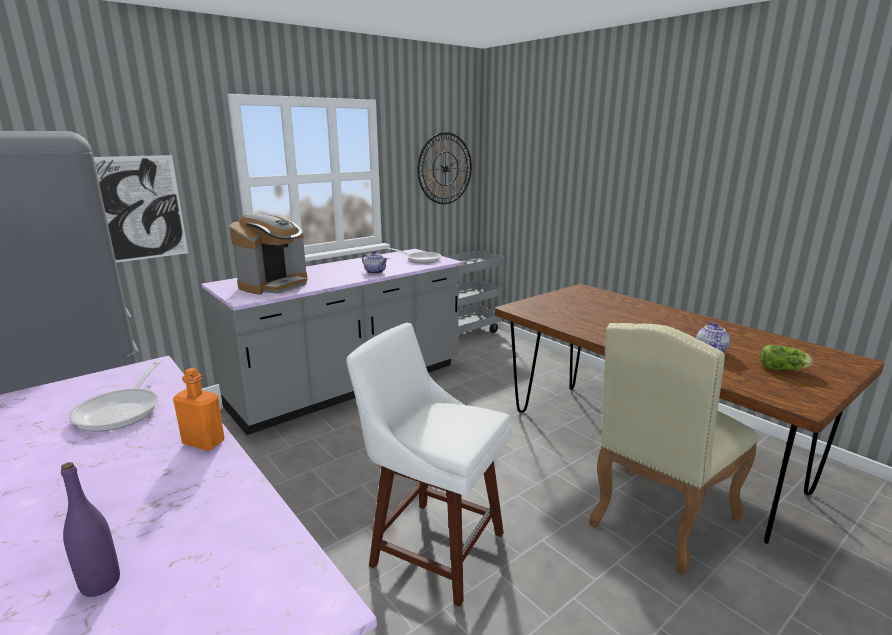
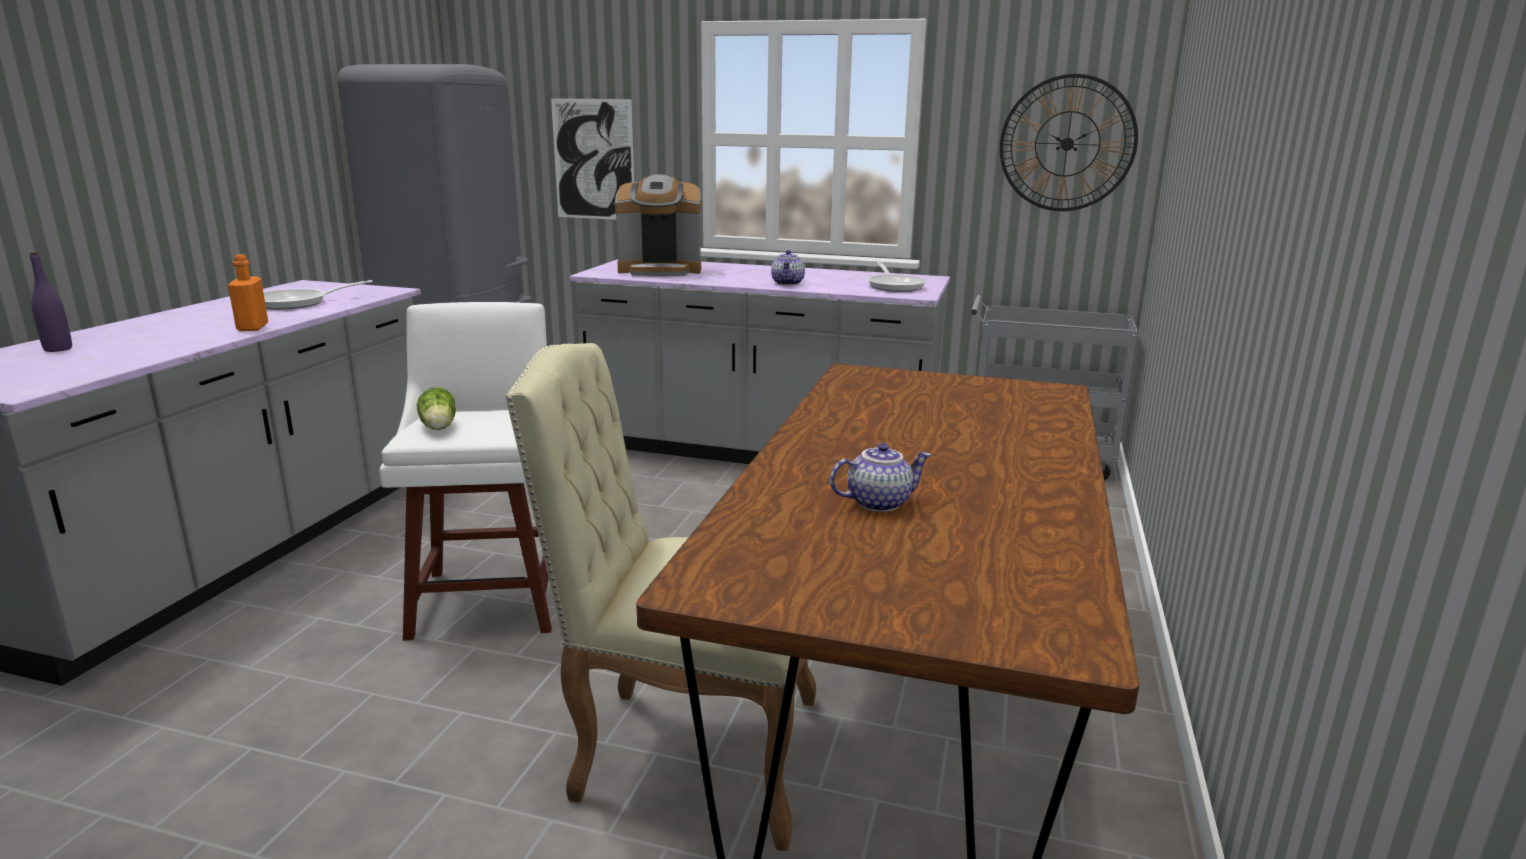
camera: 55 degrees right, 0 degrees up
(784, 369) = (876, 568): lettuce -> lettuce (438, 428)

